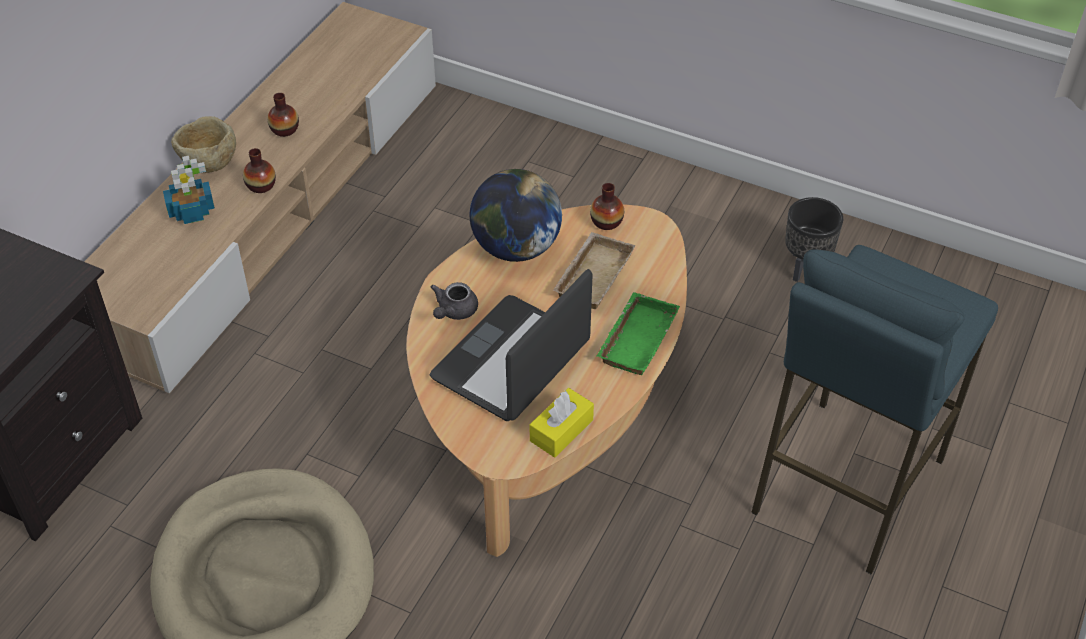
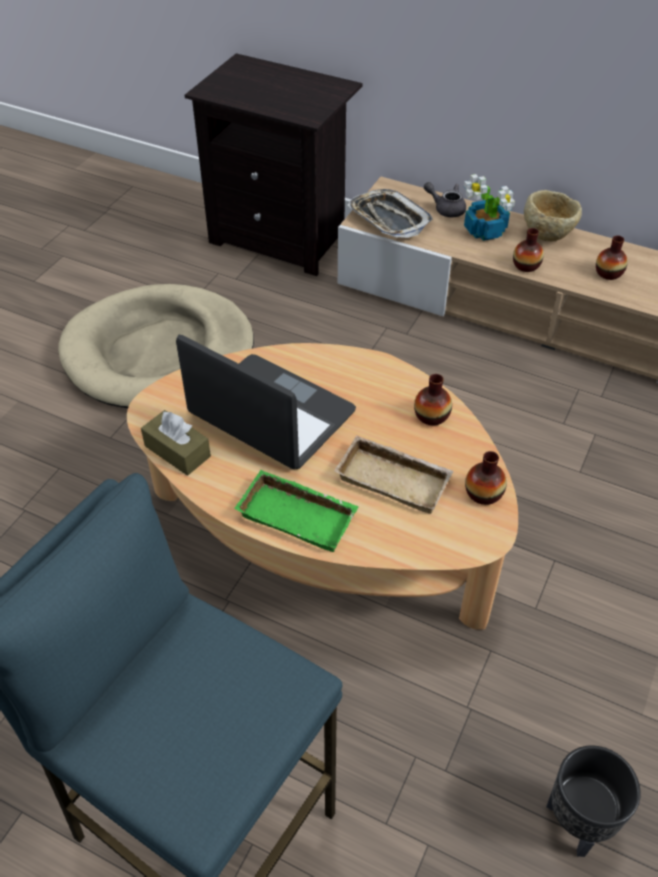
camera: 90 degrees right, 0 degrees up
(148, 290) = (388, 219): none -> tray
(454, 311) = (338, 372): grey teapot -> grey teapot (446, 209)
(516, 248) = (431, 416): globe -> vase
(561, 430) = (177, 451): yellow tissue box -> brown tissue box

